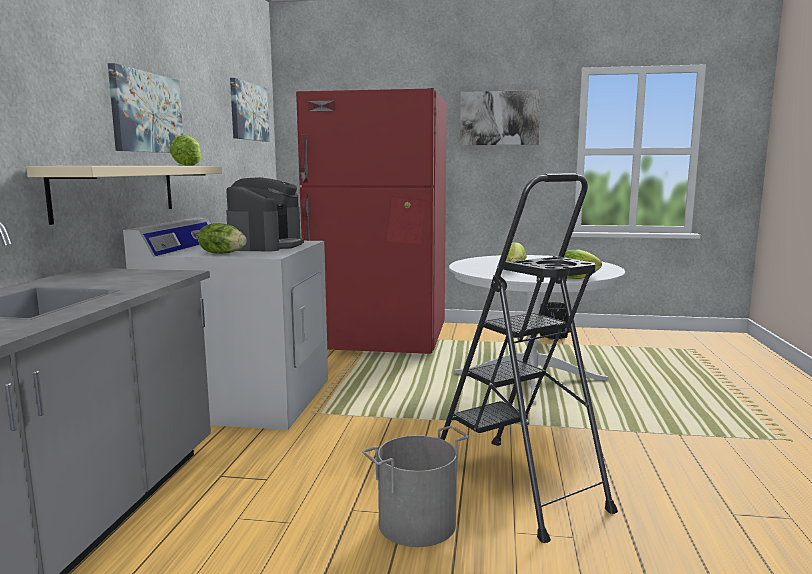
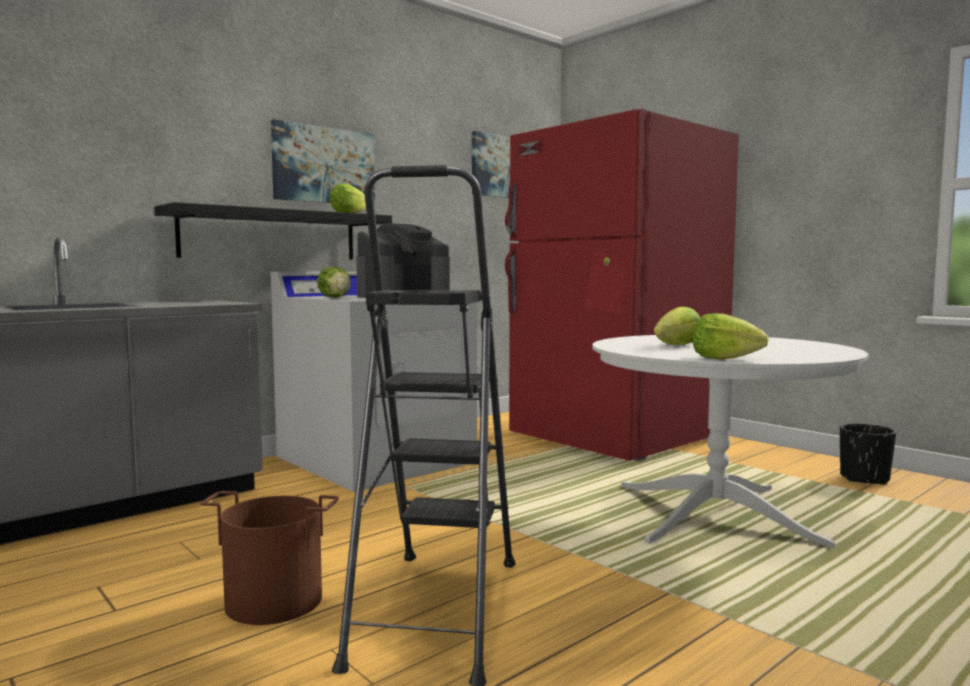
camera: 40 degrees right, 5 degrees down
(117, 190) = (271, 235): beige shelf -> black shelf
(416, 523) = (274, 600): grey bucket -> brown bucket
(499, 118) = (814, 146): picture -> none

